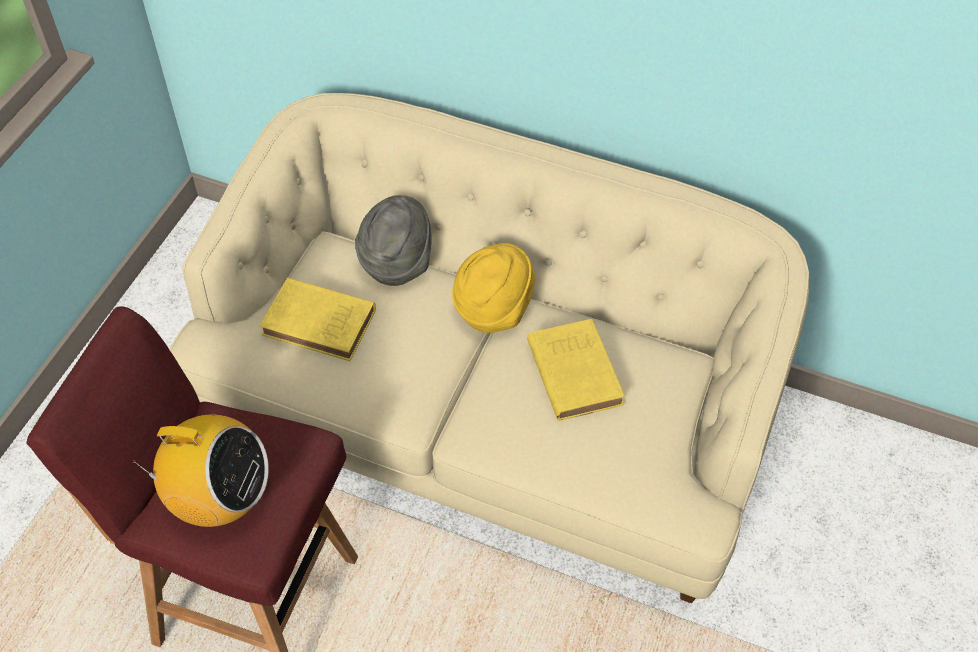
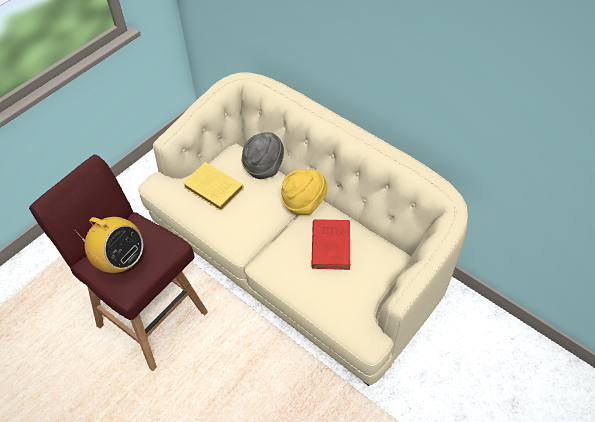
camera: 20 degrees right, 0 degrees up
(573, 371) = (331, 245): yellow book -> red book

